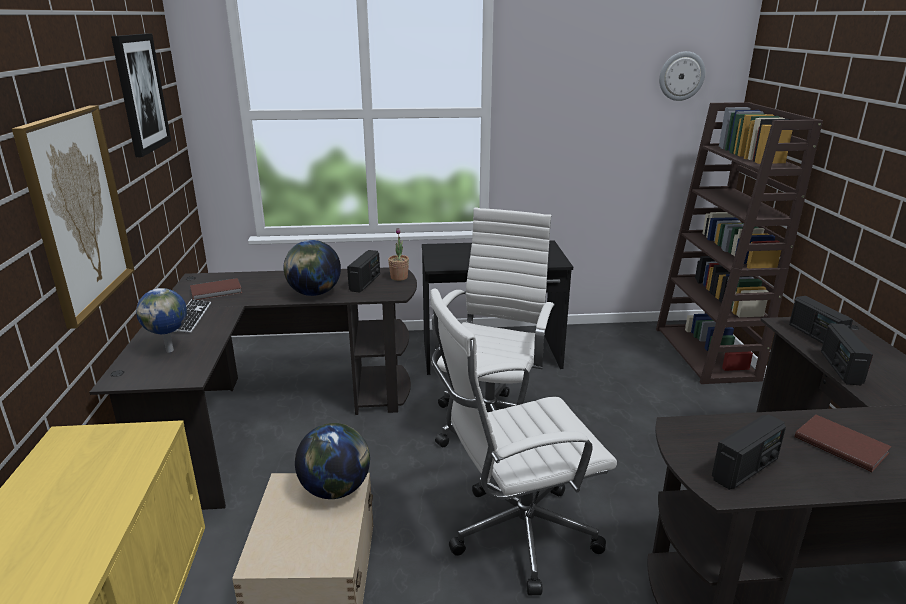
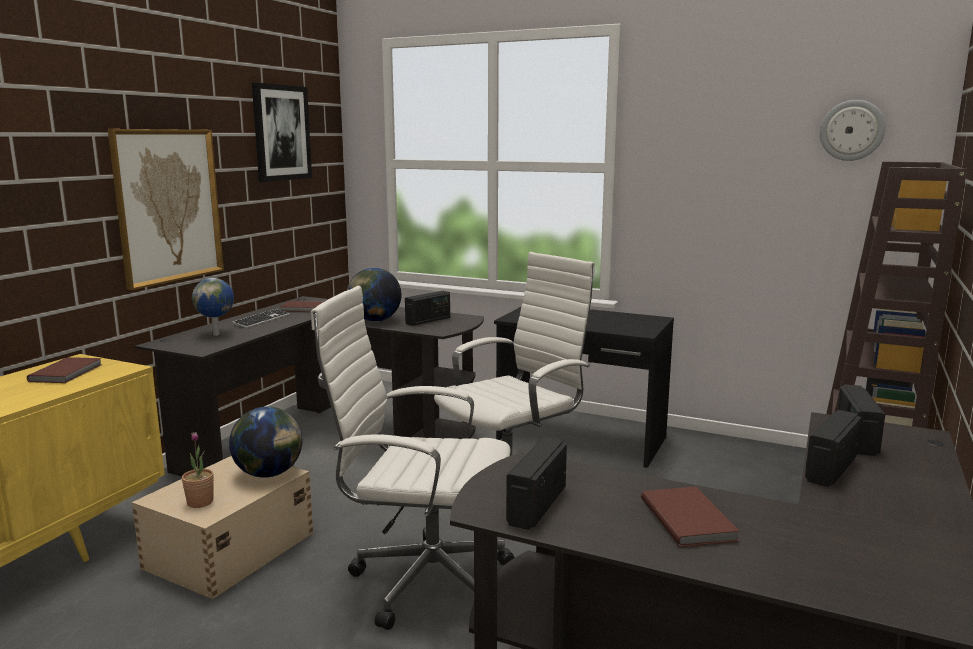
camera: 30 degrees right, 10 degrees down
(87, 461) = (68, 372): none -> brown book
(399, 277) = (464, 321): potted plant -> potted plant (200, 502)
(745, 469) = (536, 505): radio -> radio turned 120 degrees clockwise

